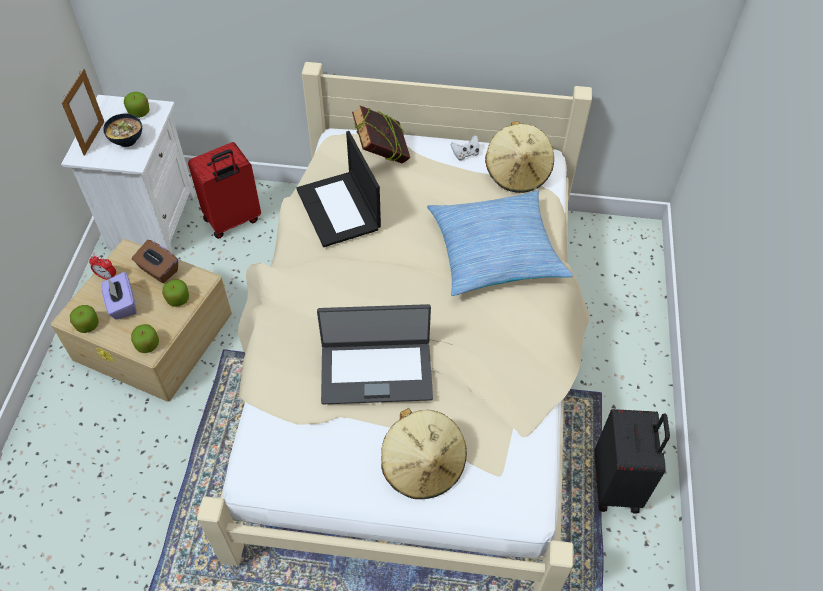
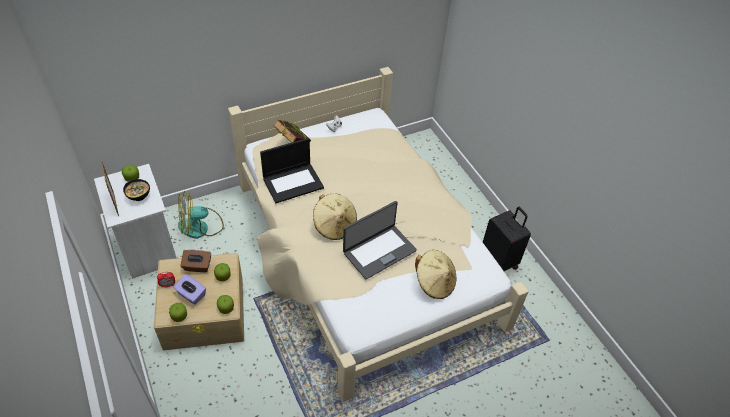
camera: 35 degrees left, 5 degrees down
(233, 221) = (200, 227): red suitcase -> fan
(339, 209) = (293, 182): laptop -> laptop turned 60 degrees counterclockwise
(495, 251) = (389, 169): pillow -> none
(517, 173) = (369, 126): beige hat -> beige hat (334, 226)

